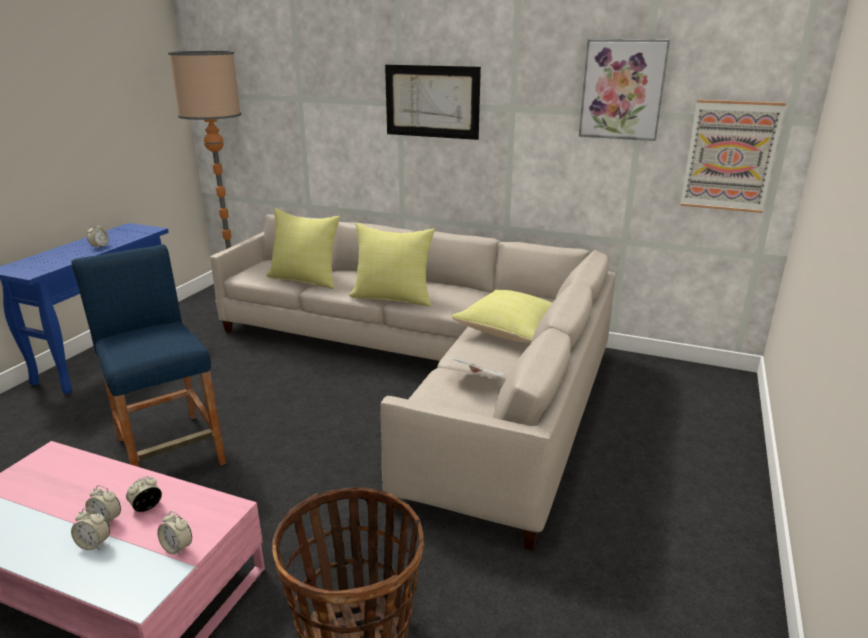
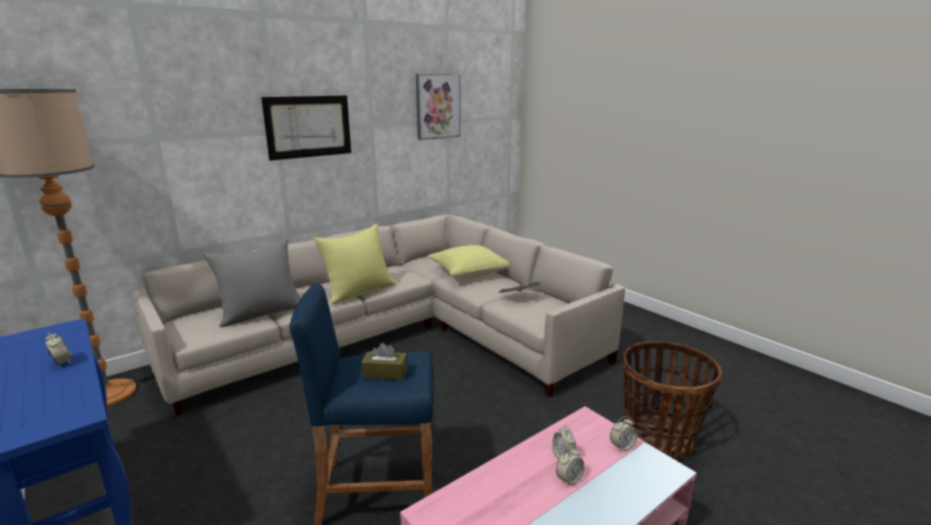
camera: 60 degrees left, 5 degrees down
(94, 544) = (599, 488): alarm clock -> none
(142, 342) = (385, 373): none -> brown tissue box
(306, 279) = (261, 313): yellow pillow -> grey pillow
(730, 156) = (491, 140): picture -> none

